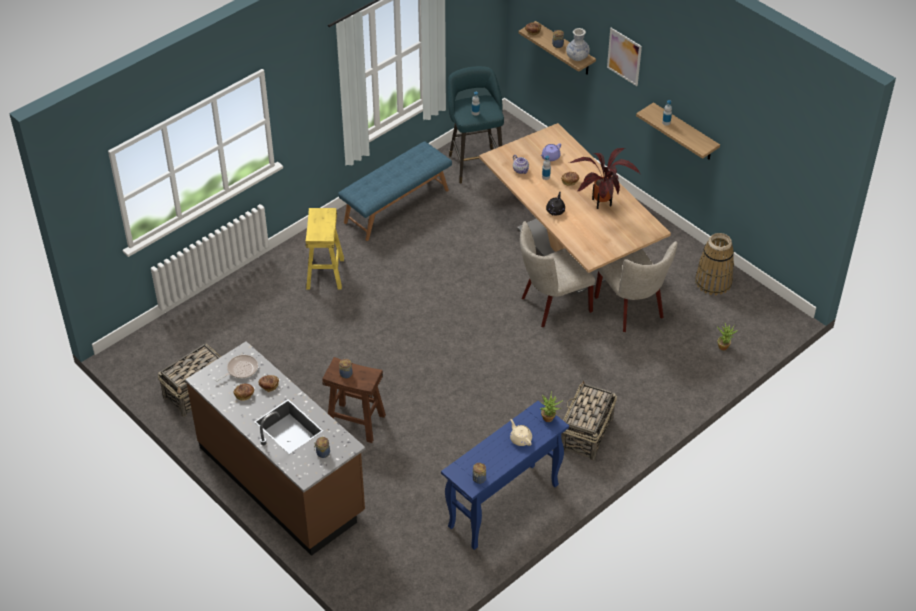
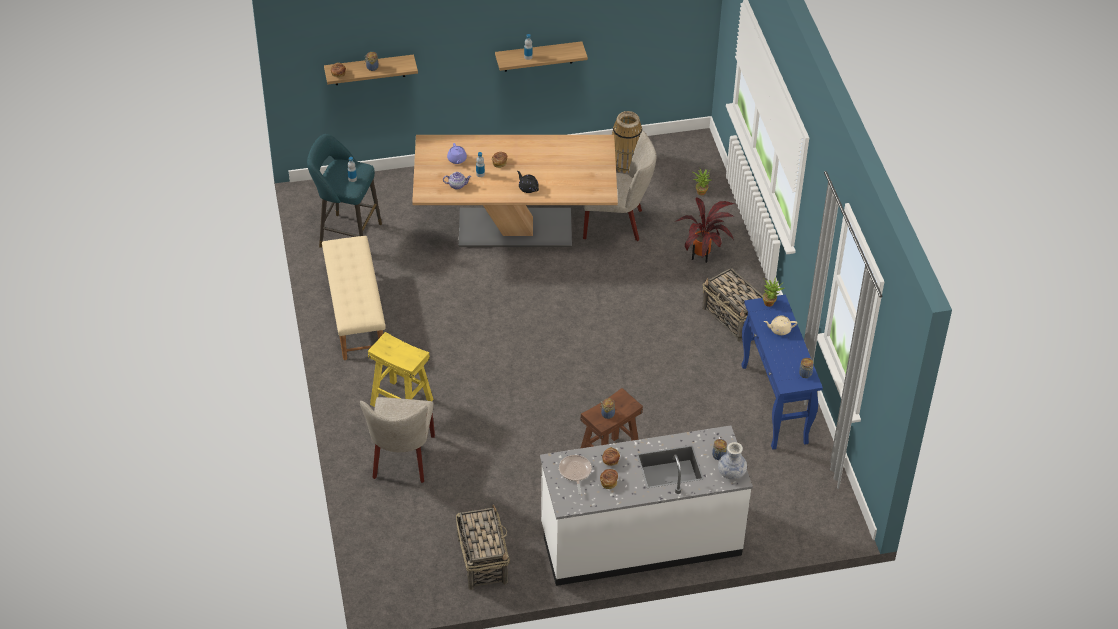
camera: 60 degrees left, 0 degrees up
(282, 480) = (640, 540): brown counter -> white counter
(396, 205) = (354, 313): blue bench -> beige bench
(552, 305) = (571, 269): beige chair -> beige chair (402, 460)
(577, 57) = (401, 64): vase -> vase (731, 473)
(601, 204) = (544, 157): potted plant -> potted plant (702, 257)
(624, 56) = (450, 30): picture -> none

